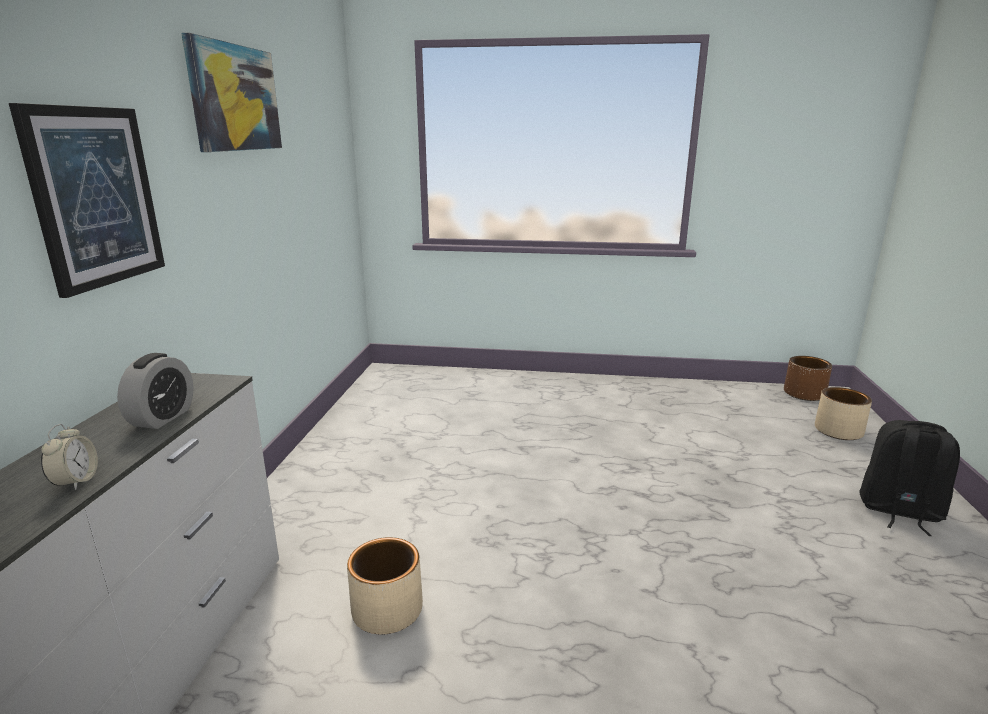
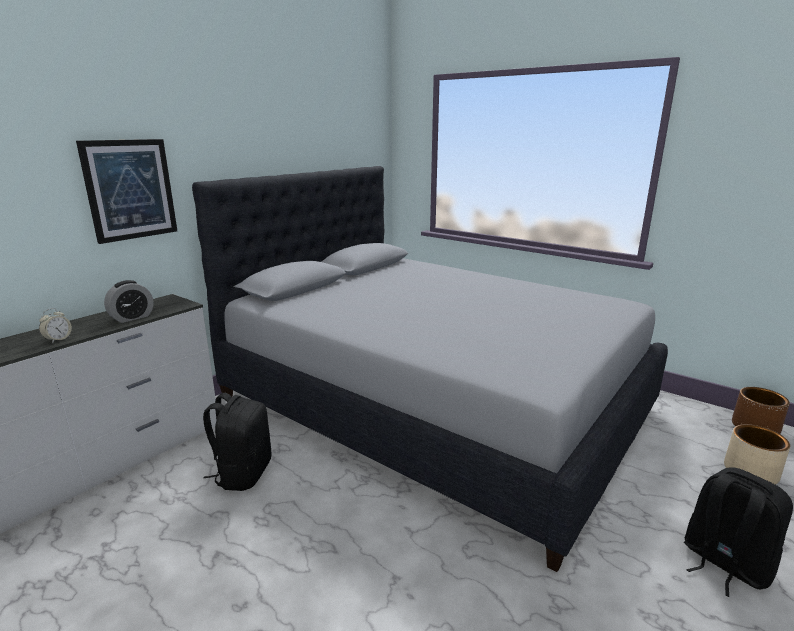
camera: 30 degrees right, 0 degrees up
(235, 98) = (257, 127): picture -> none
(386, 609) = (243, 473): beige planter -> black backpack
(524, 448) = (432, 402): none -> grey bed

